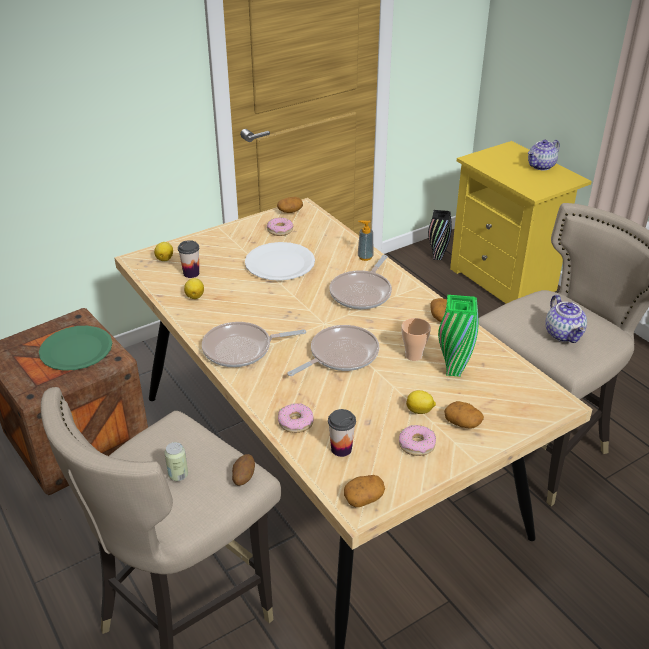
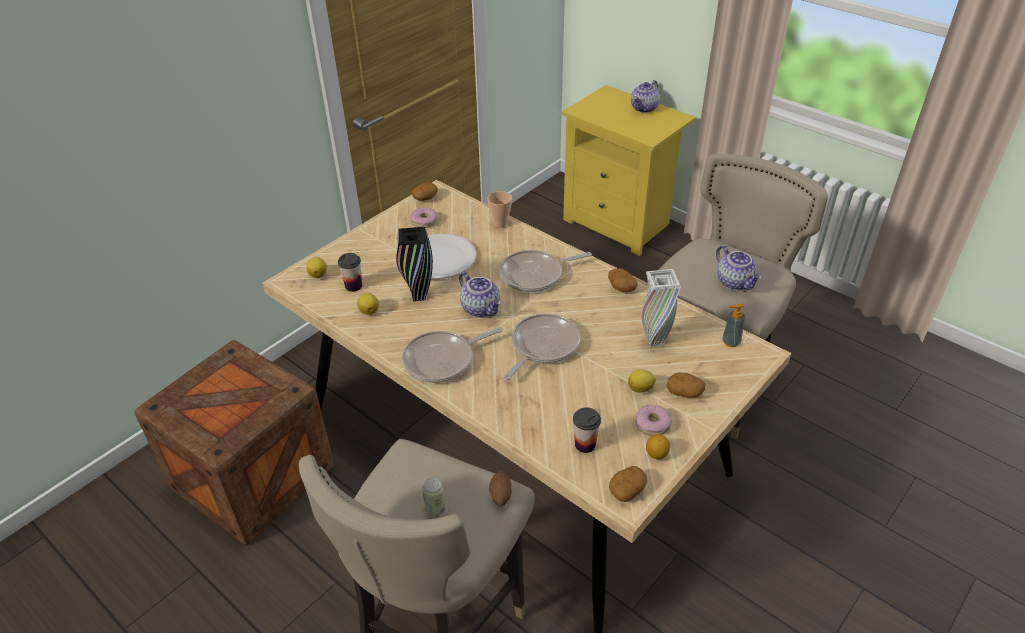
camera: 15 degrees left, 5 degrees up
(76, 350) = (246, 389): green plate -> none
(296, 422) = (530, 427): donut -> none
(298, 312) = (481, 308): none -> teapot
(362, 292) = (535, 275): frying pan -> frying pan turned 60 degrees clockwise
(365, 257) = (521, 236): soap dispenser -> soap dispenser (731, 342)
(408, 472) = (656, 454): none -> lemon
(413, 356) = (611, 333): cup -> cup (500, 223)
(437, 257) = (546, 210): black vase -> black vase (419, 296)
(453, 371) = (654, 341): green vase -> white vase

